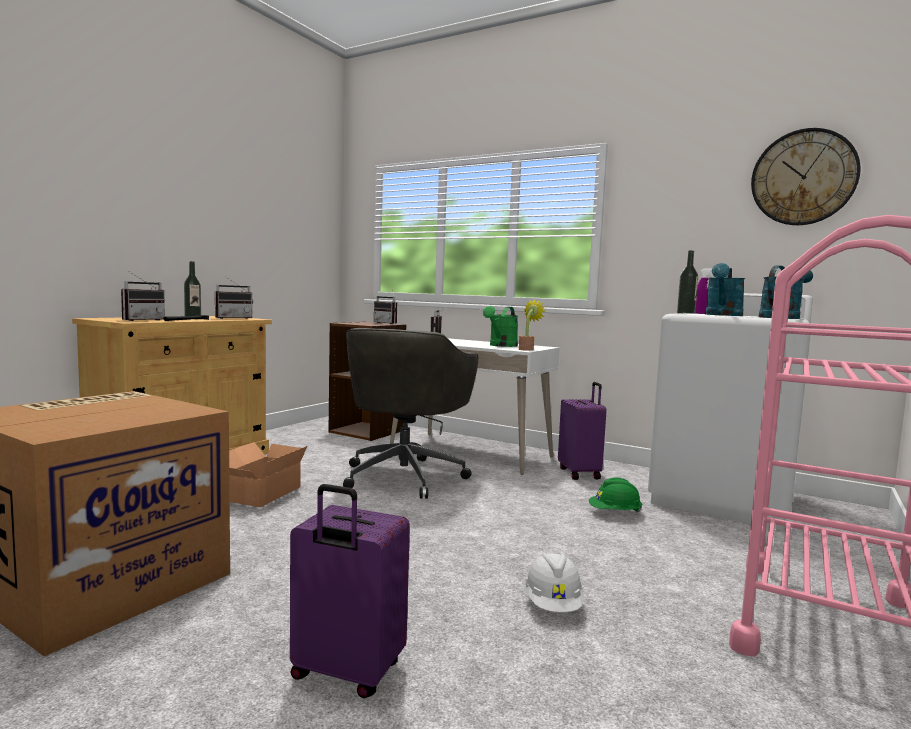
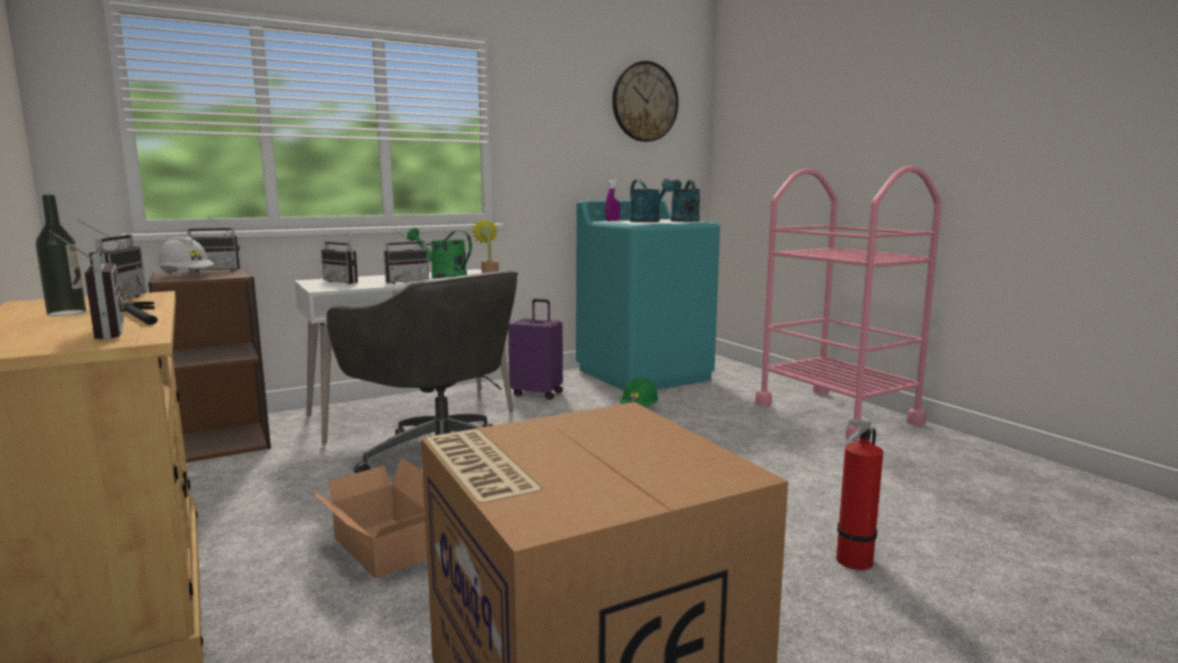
camera: 60 degrees left, 5 degrees up
(346, 673) = (852, 562): purple suitcase -> fire extinguisher
(464, 344) = (406, 281): none -> radio
(501, 346) = (443, 276): green watering can -> green watering can turned 150 degrees clockwise
(553, 605) = (780, 470): white hard hat -> white hard hat (186, 276)
(686, 313) = (621, 222): bottle -> none
(722, 498) = (644, 374): white washing machine -> turquoise washing machine

